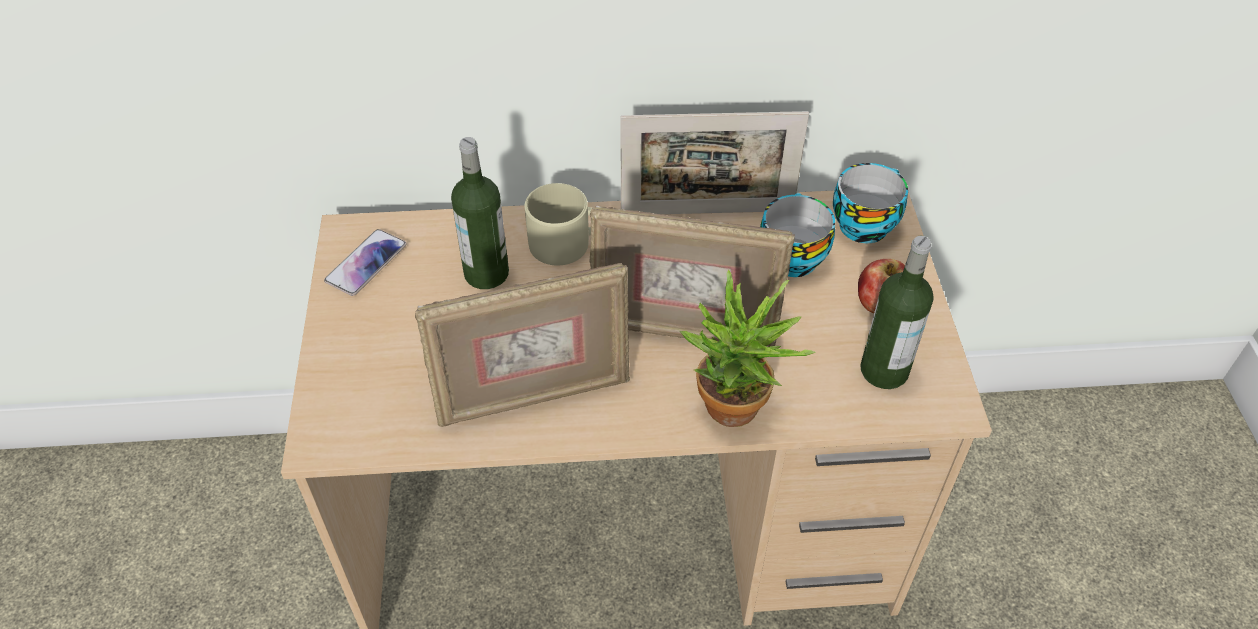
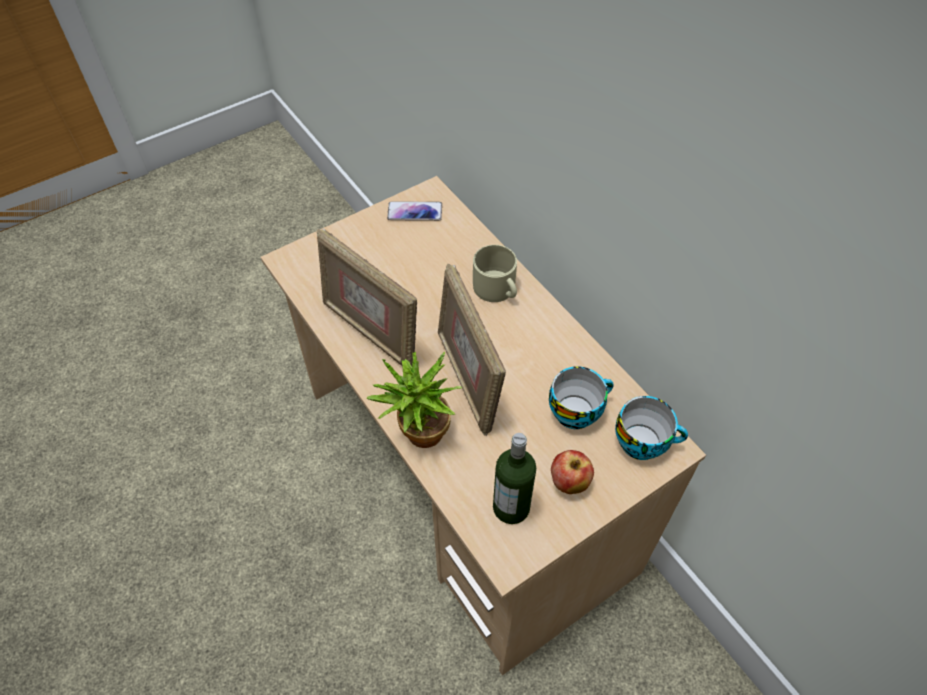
camera: 60 degrees right, 5 degrees up
(486, 273) = (445, 265): bottle -> none
(707, 212) = (580, 347): picture frame -> none

